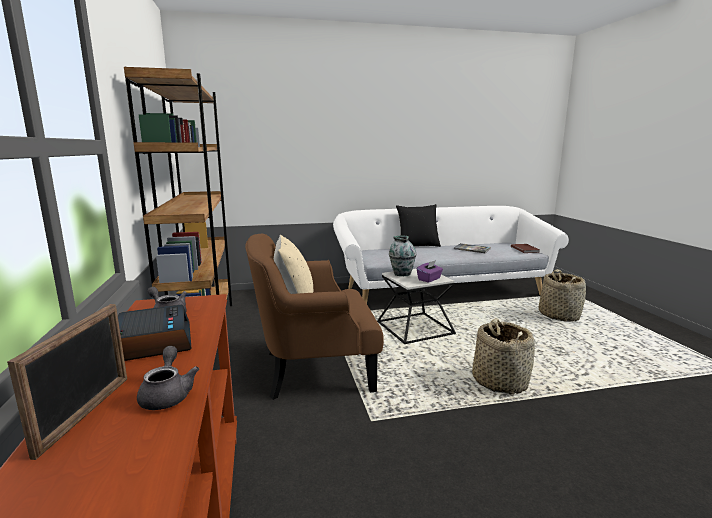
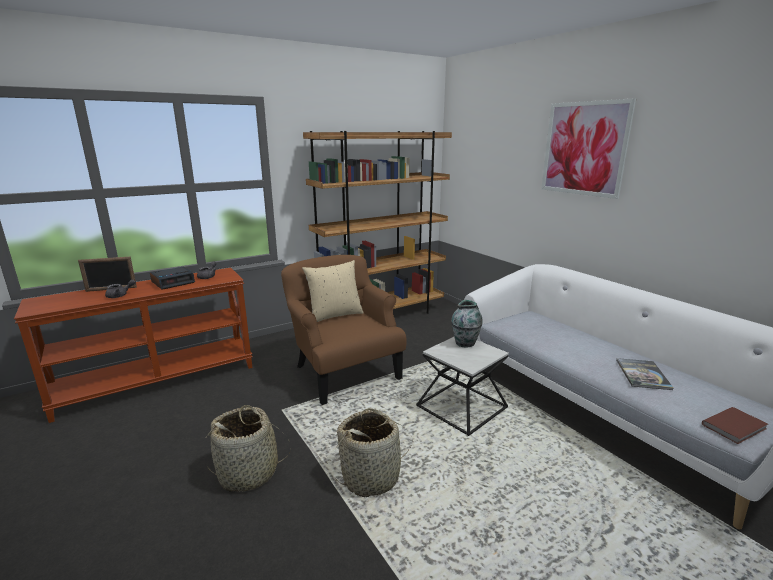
camera: 70 degrees right, 5 degrees up
(357, 115) = (584, 149): none -> picture
(417, 246) = (600, 337): black pillow -> none
(429, 279) = (461, 359): purple tissue box -> none
(559, 315) = (646, 547): basket -> basket (249, 473)

